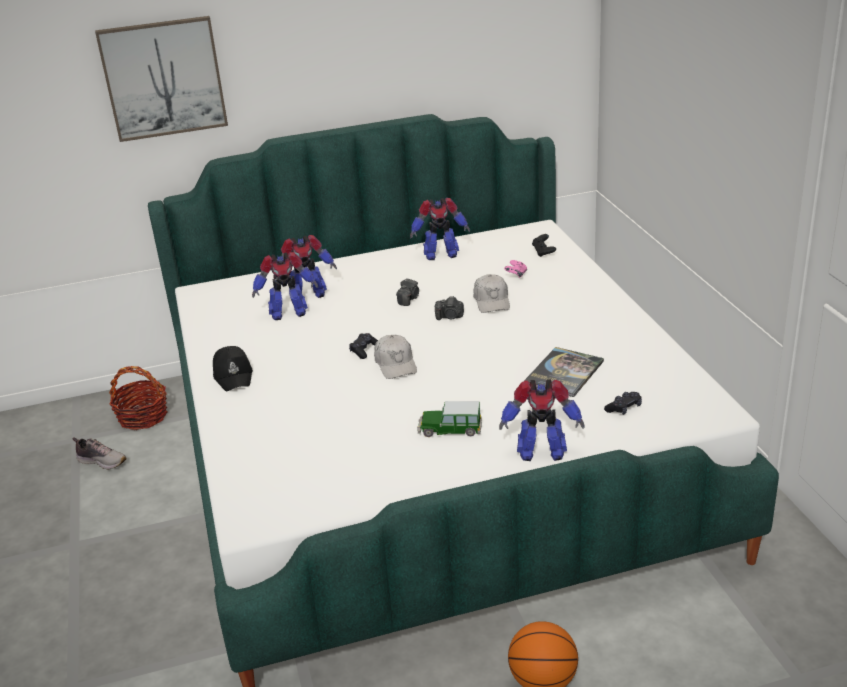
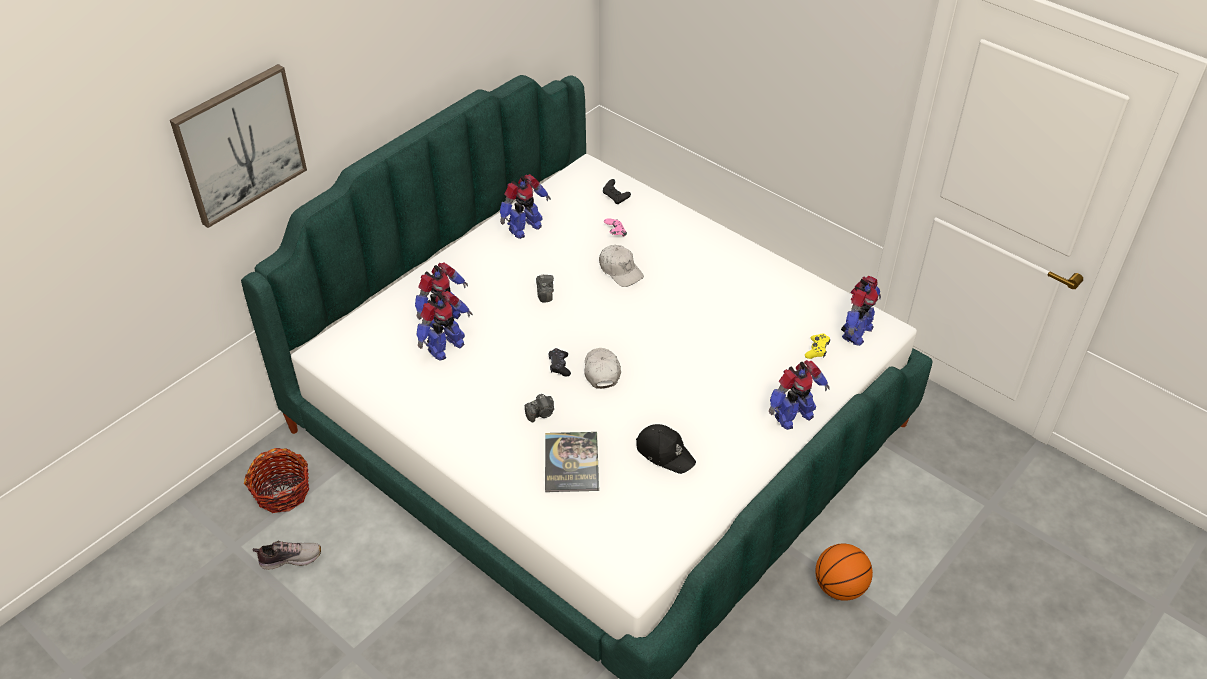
camera: 35 degrees left, 15 degrees up
(233, 375) = (466, 438): black cap -> black cap (665, 452)
(396, 364) = (601, 371): white cap -> white cap turned 135 degrees counterclockwise
(450, 317) = (600, 301): camera -> camera (541, 414)
(450, 429) = (707, 422): toy car -> none
(564, 373) = (745, 330): book -> book (571, 462)
(624, 408) = (817, 350): black game controller -> yellow game controller
(682, 407) = (856, 333): none -> toy robot

